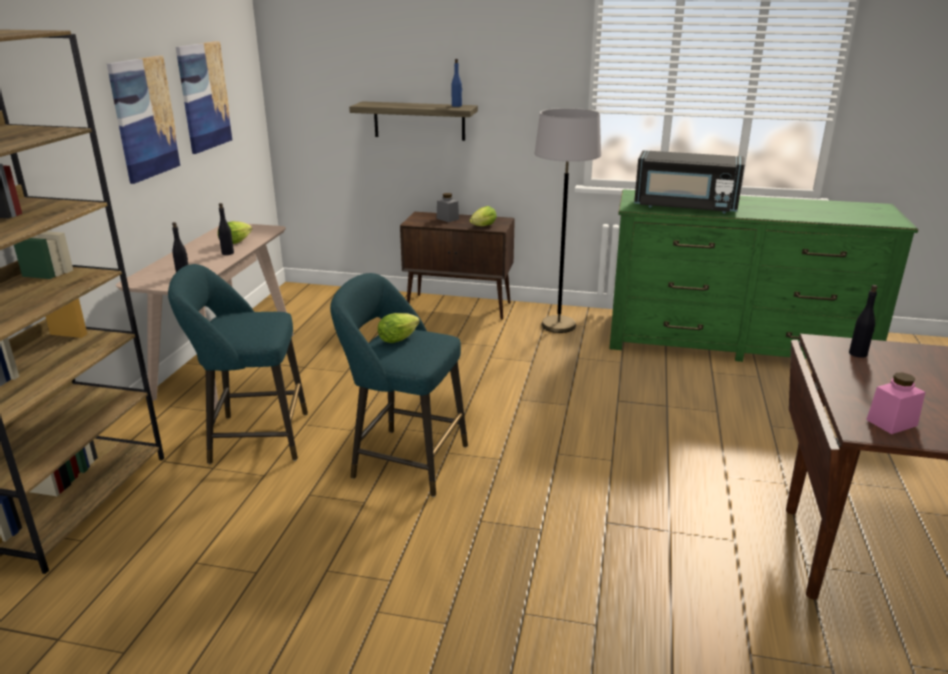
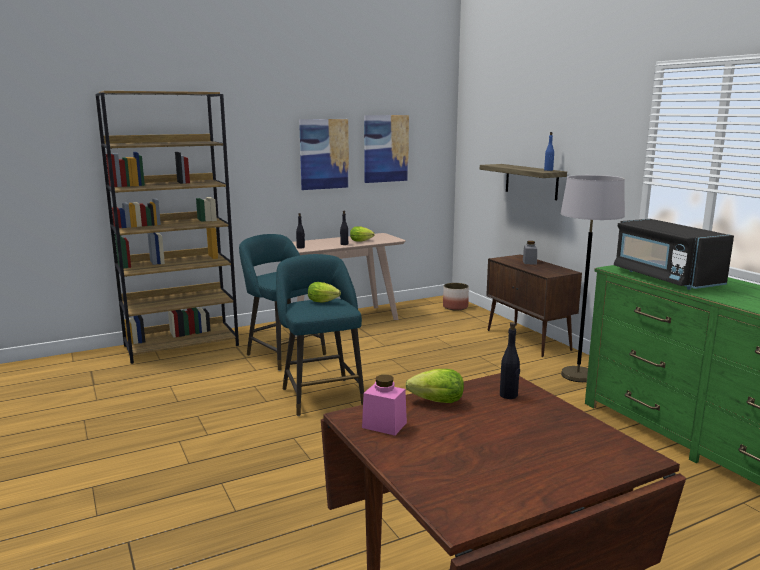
camera: 50 degrees right, 10 degrees down
(323, 296) = (455, 307): none -> planter
(482, 227) = (539, 271): lettuce -> lettuce (433, 402)

